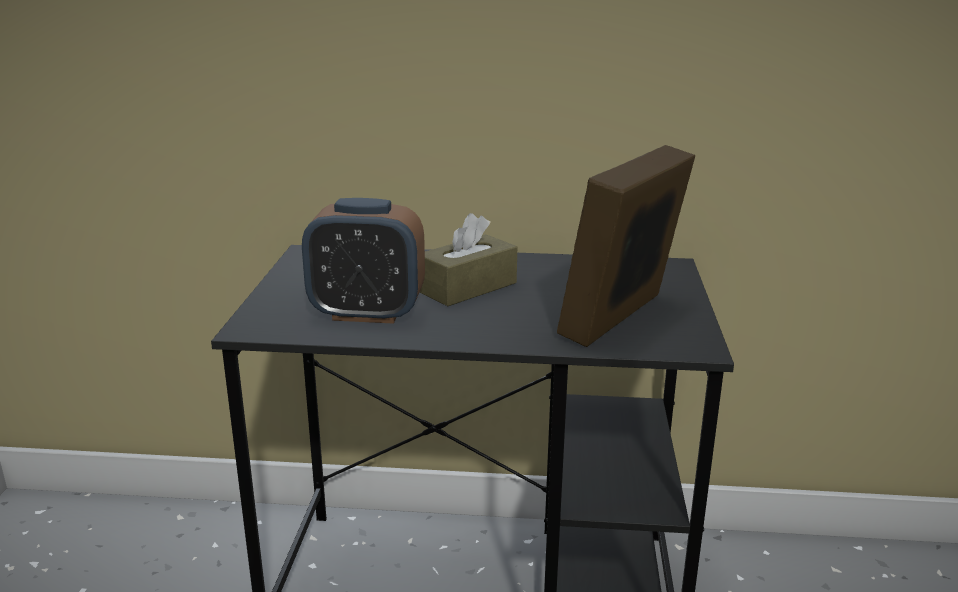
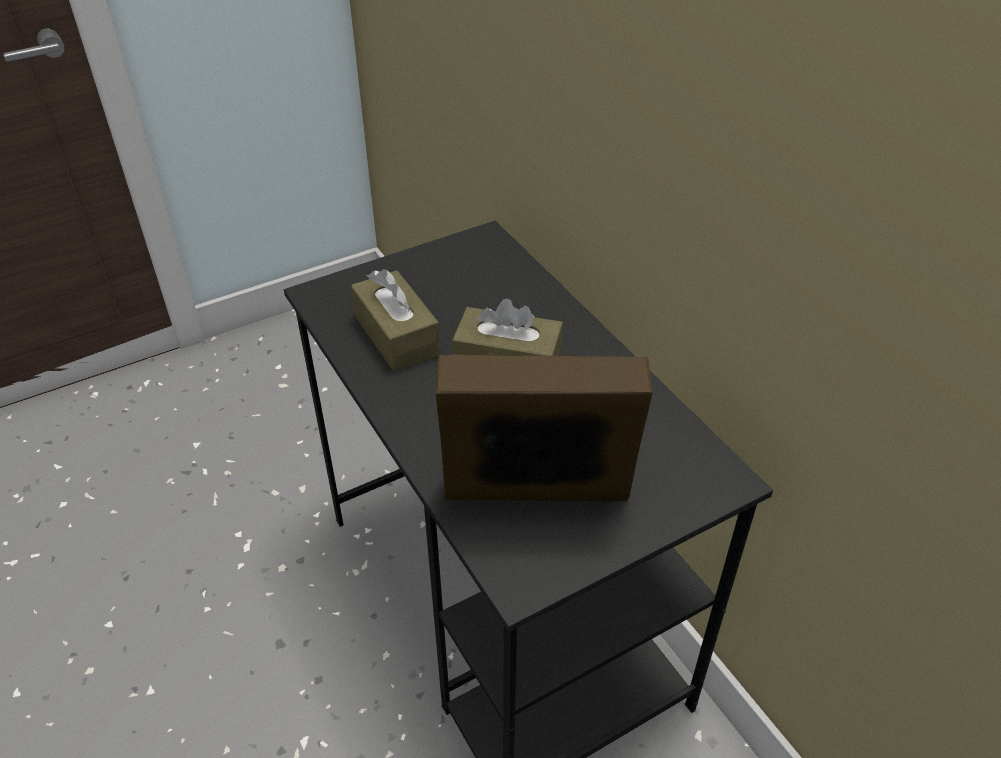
camera: 55 degrees right, 20 degrees up
(367, 313) = (397, 335): alarm clock -> brown tissue box

